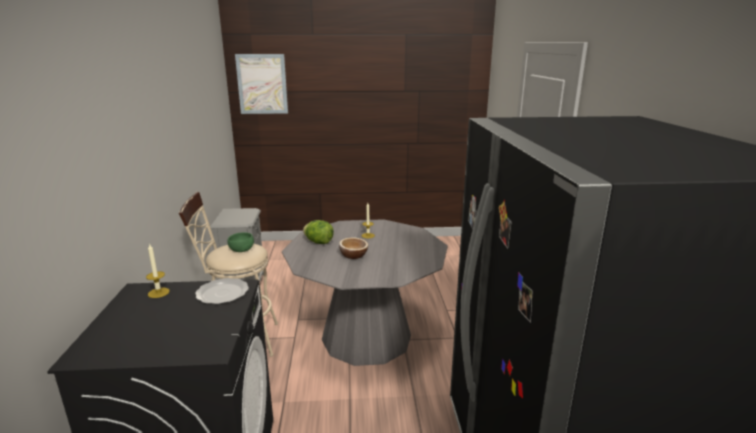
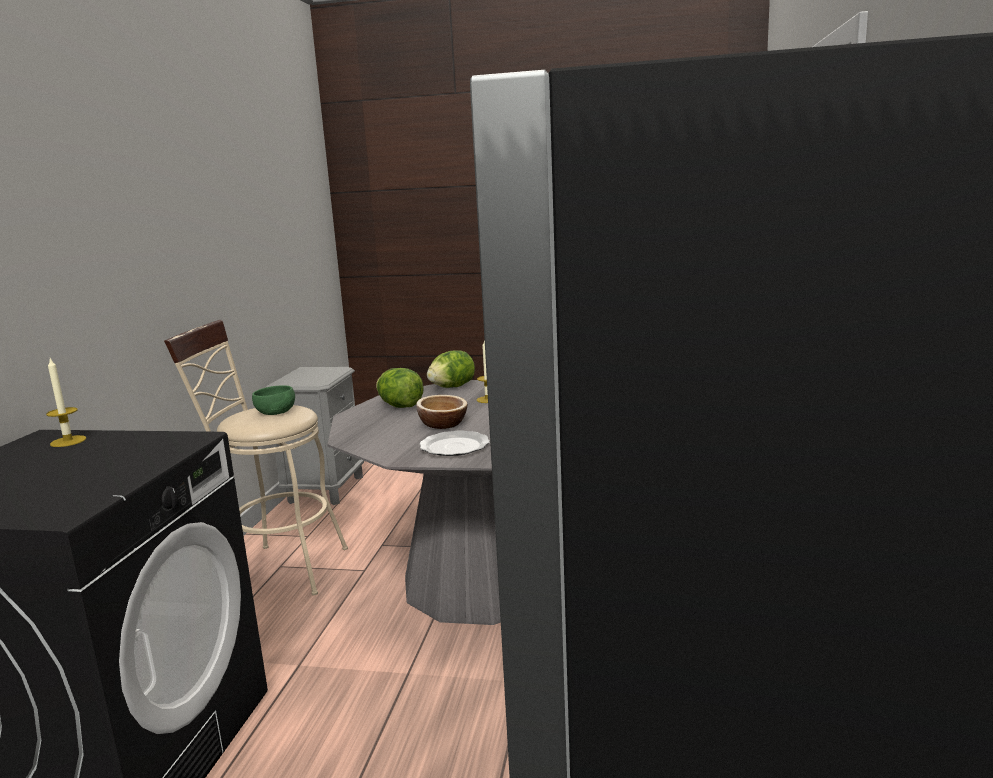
camera: 15 degrees right, 5 degrees down
(222, 293) = (154, 446): plate -> plate (454, 447)
(262, 84) = (379, 178): picture -> none
(340, 226) = (452, 387): none -> lettuce

